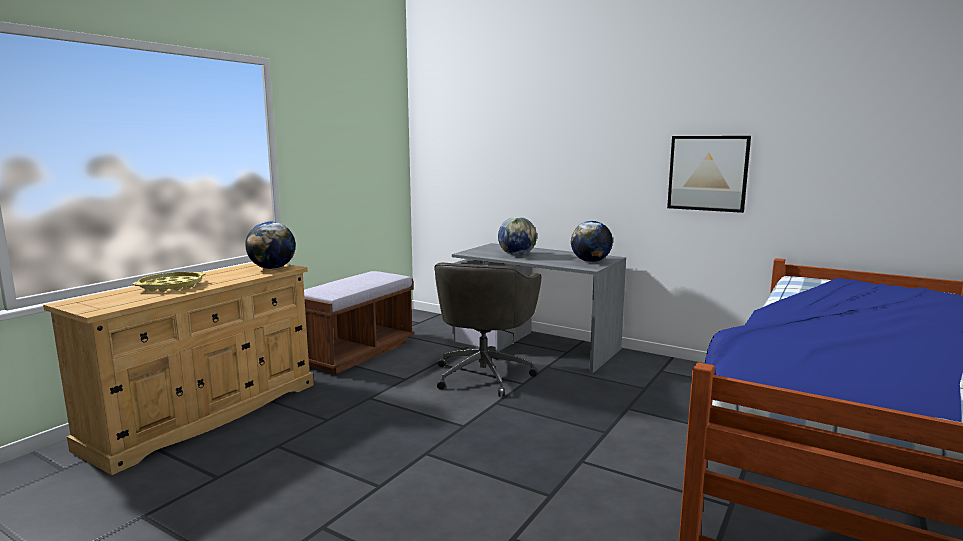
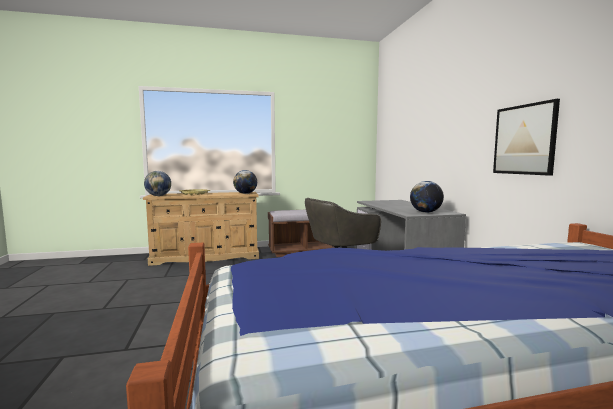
camera: 45 degrees right, 5 degrees down
(517, 255) = (390, 205): globe -> globe (158, 196)

